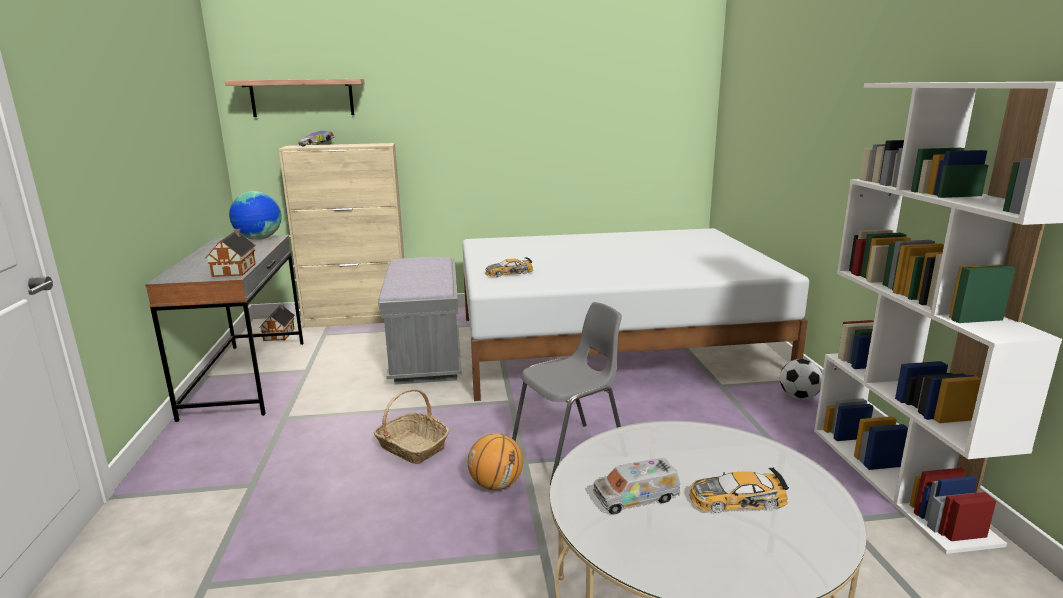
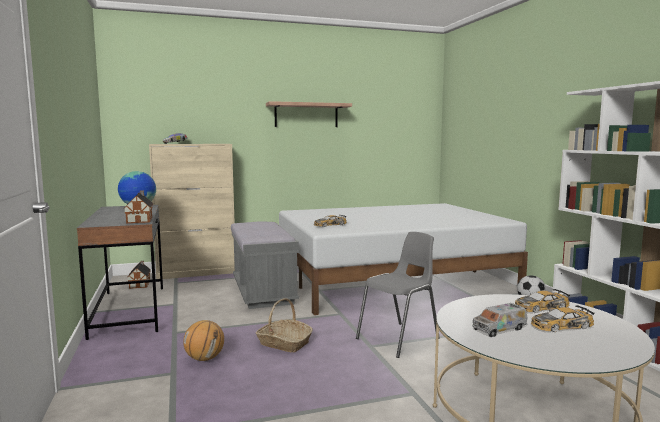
camera: 10 degrees left, 10 degrees down
(302, 98) = (164, 110): shelf -> shelf (306, 115)
(496, 485) = (358, 360): basketball -> basketball (205, 359)
(731, 455) = (540, 307): none -> toy car

